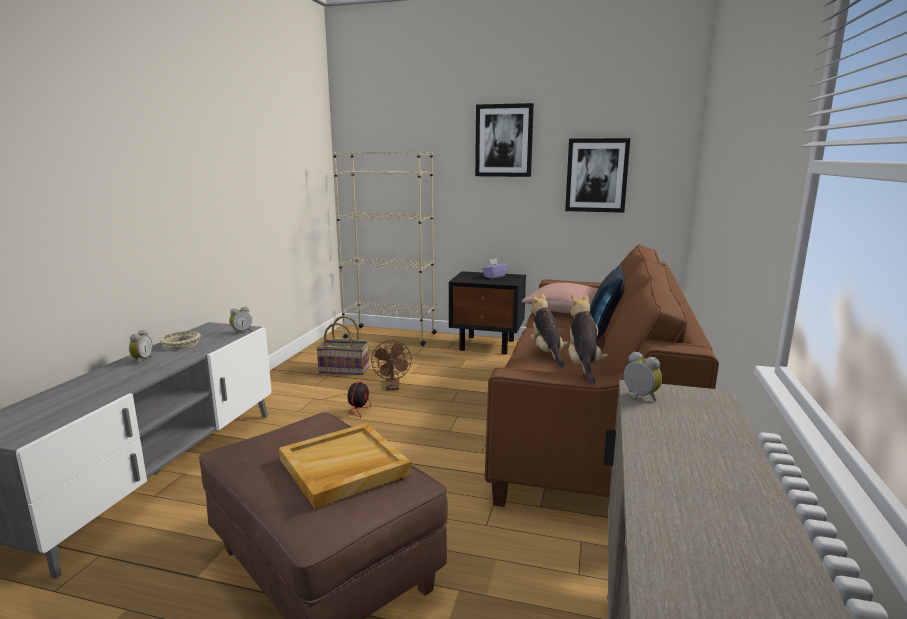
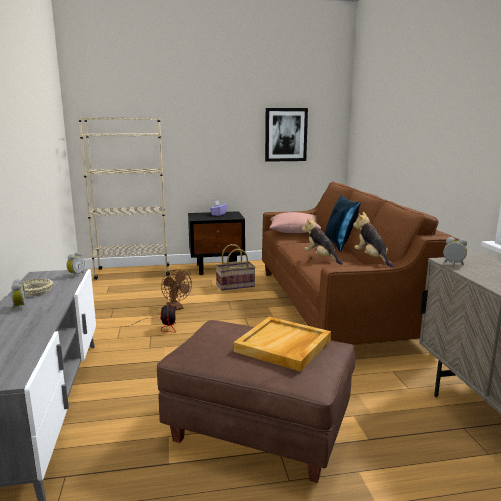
camera: 25 degrees left, 0 degrees up
(344, 369) = (122, 302): basket -> basket (235, 285)
(504, 140) = (217, 109): picture -> none

